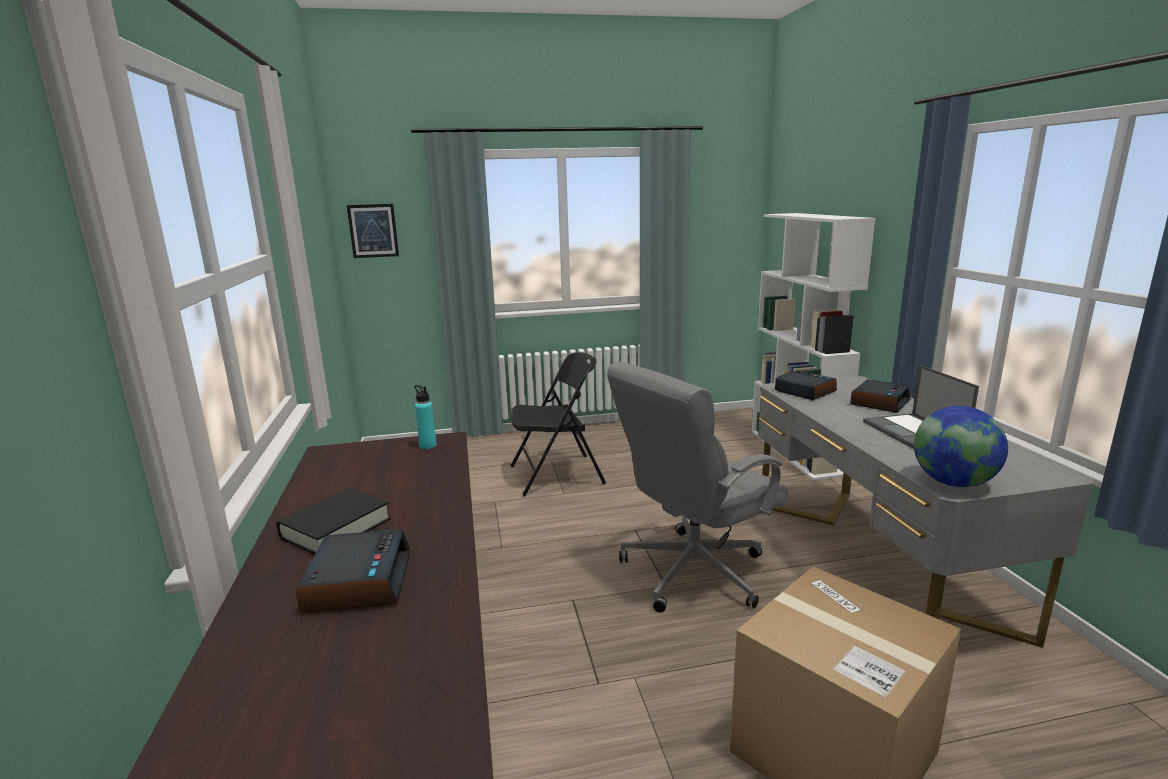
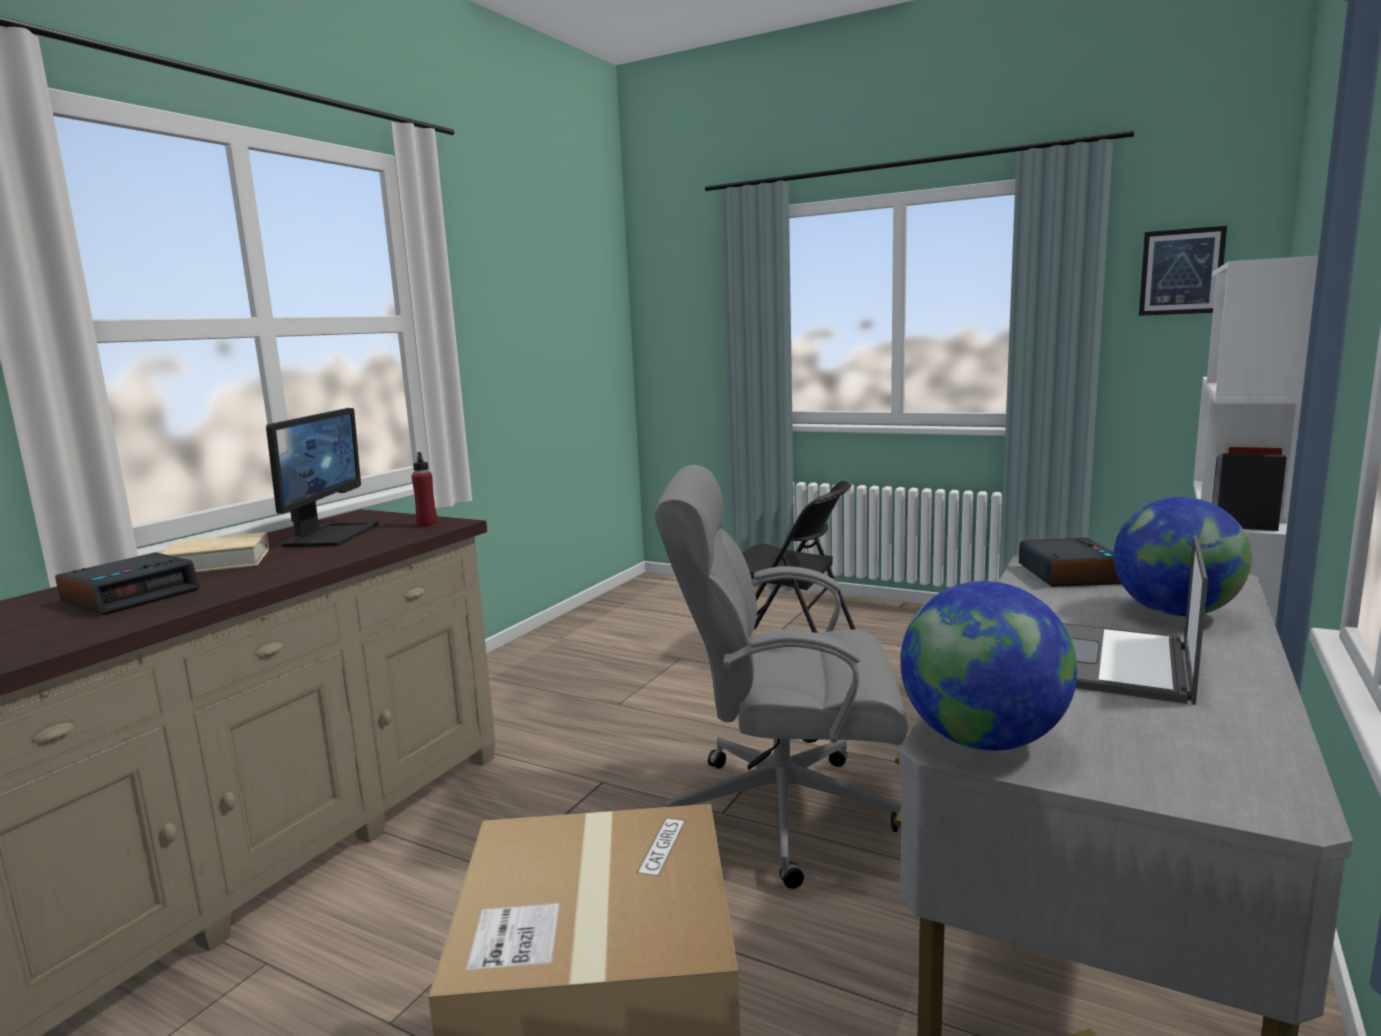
camera: 40 degrees right, 5 degrees down
(336, 528) = (218, 562): black book -> beige book
(364, 475) = (330, 535): none -> monitor
(373, 231) = (668, 313): picture -> picture (1181, 272)
(427, 445) = (427, 524): turquoise bottle -> red bottle
(879, 402) = (1175, 613): alarm clock -> globe

